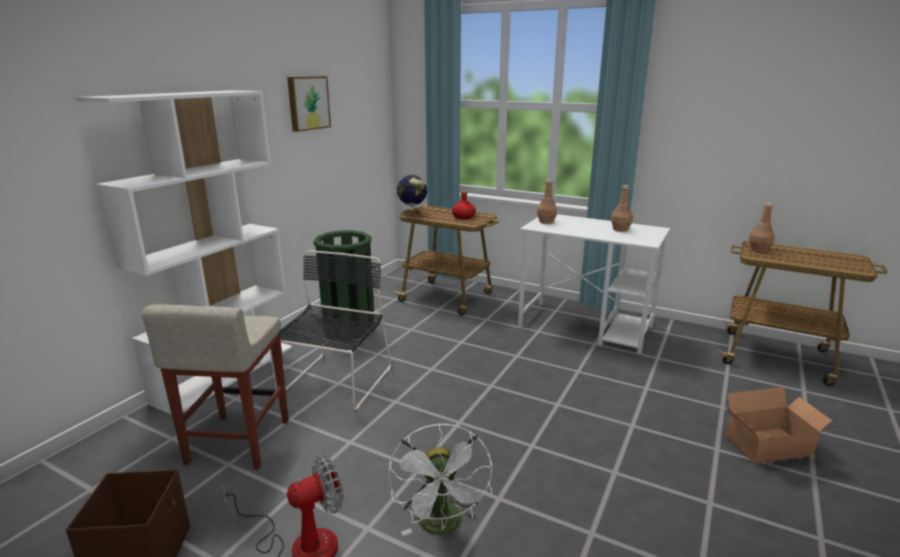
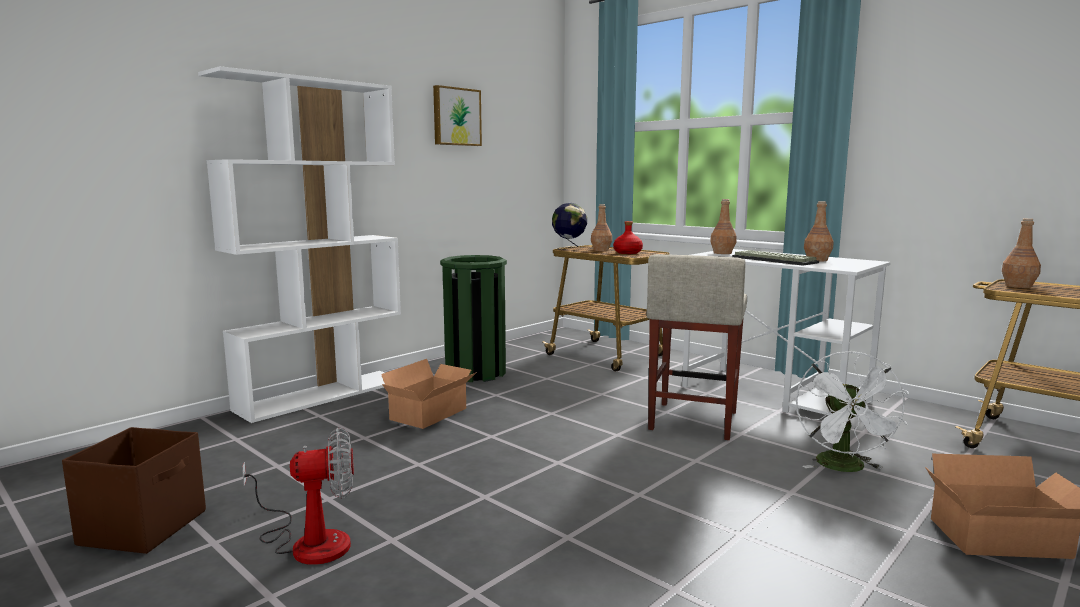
camera: 15 degrees right, 10 degrees down
(238, 442) = (298, 450): beige stool -> beige stool (693, 421)
(335, 383) = (432, 414): black chair -> cardboard box
(439, 213) = (601, 250): none -> brown bottle
(442, 526) = (481, 552): white fan -> white fan (845, 468)
(591, 231) = (775, 260): none -> keyboard

